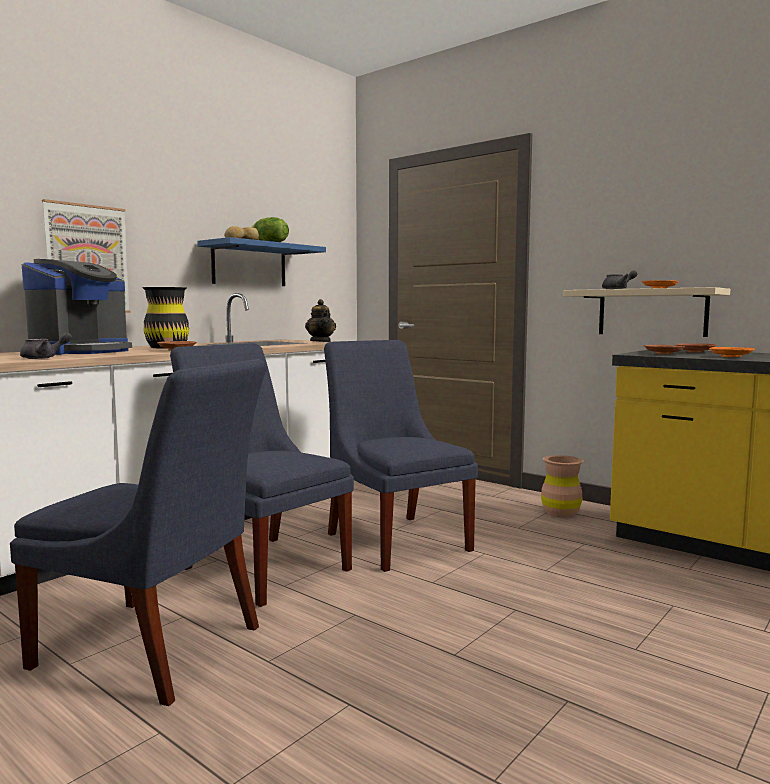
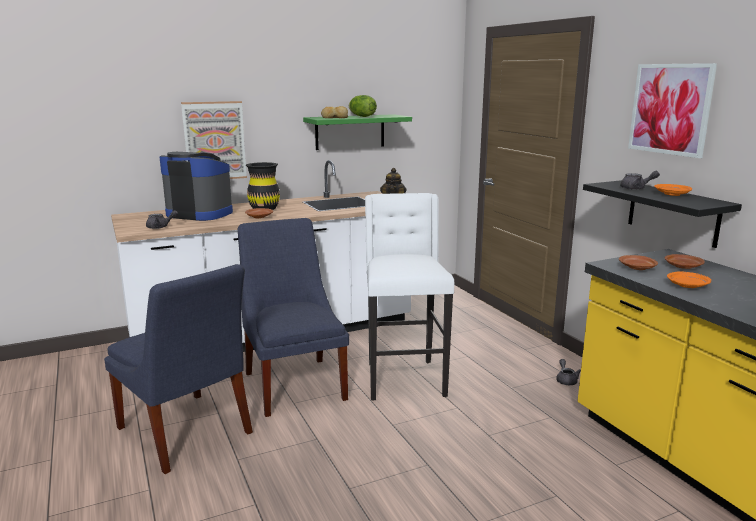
camera: 25 degrees right, 10 degrees up
(82, 351) = (200, 213): coffee machine -> coffee machine turned 120 degrees counterclockwise
(249, 265) = (350, 132): blue shelf -> green shelf
(395, 539) = (403, 379): blue chair -> white stool
(560, 513) = (566, 380): brown vase -> grey teapot
(636, 211) = (670, 109): none -> picture
(651, 312) = (672, 213): beige shelf -> black shelf

